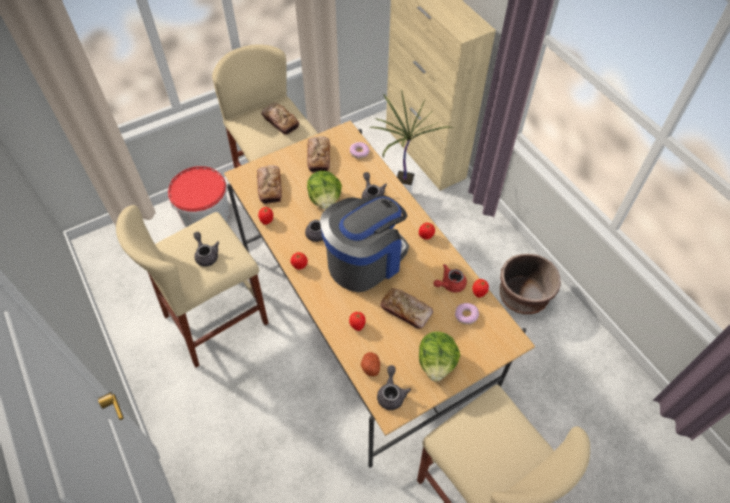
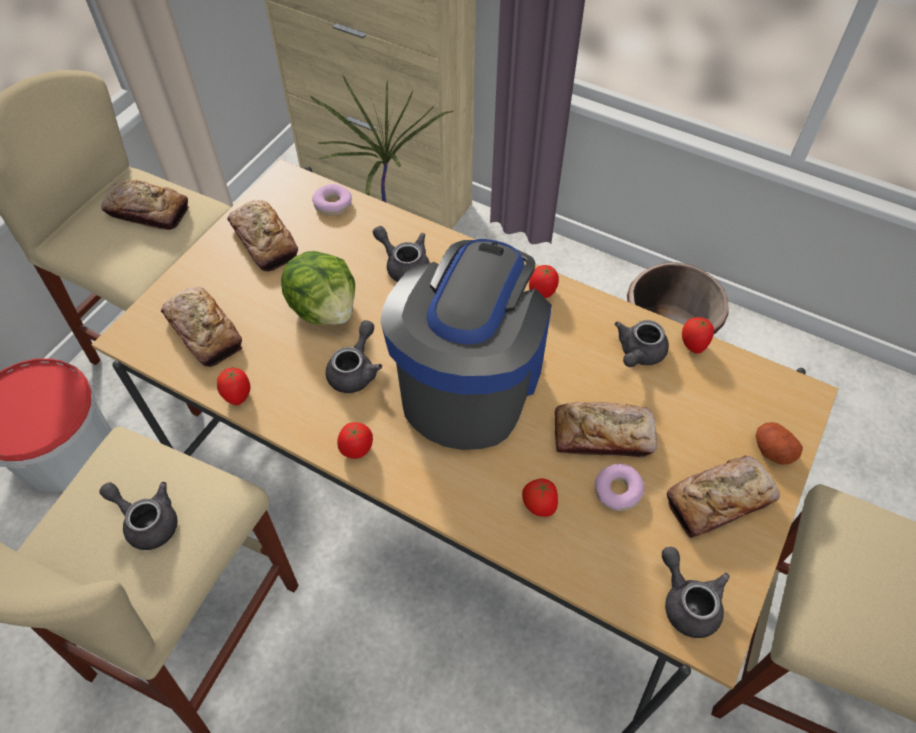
camera: 30 degrees left, 0 degrees up
(370, 367) = (616, 571): potato -> potato (772, 450)
(437, 363) = (719, 500): lettuce -> bread
(450, 284) = (638, 354): red teapot -> grey teapot
(466, 315) = (702, 393): donut -> donut (617, 491)

